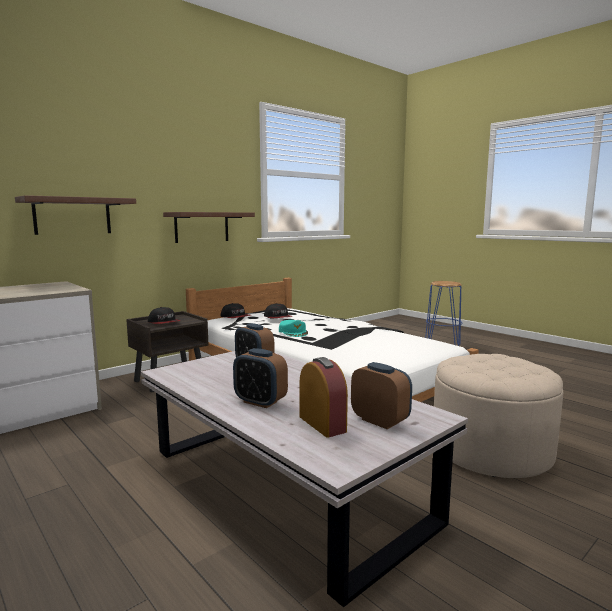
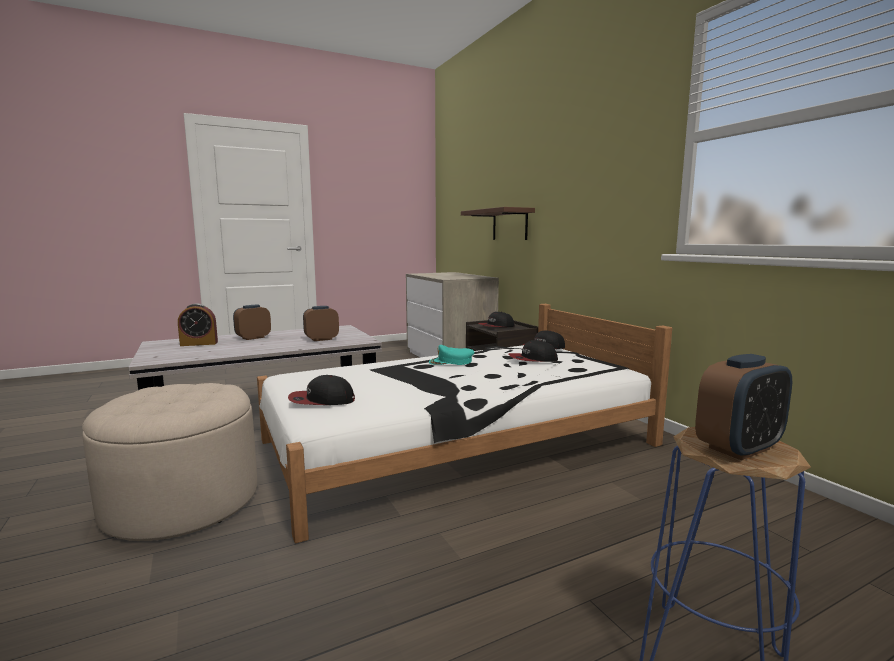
camera: 105 degrees right, 0 degrees up
(202, 227) = (595, 235): brown shelf -> none
(380, 421) = (175, 351): alarm clock -> alarm clock (739, 448)
(417, 348) = (321, 400): none -> cap

